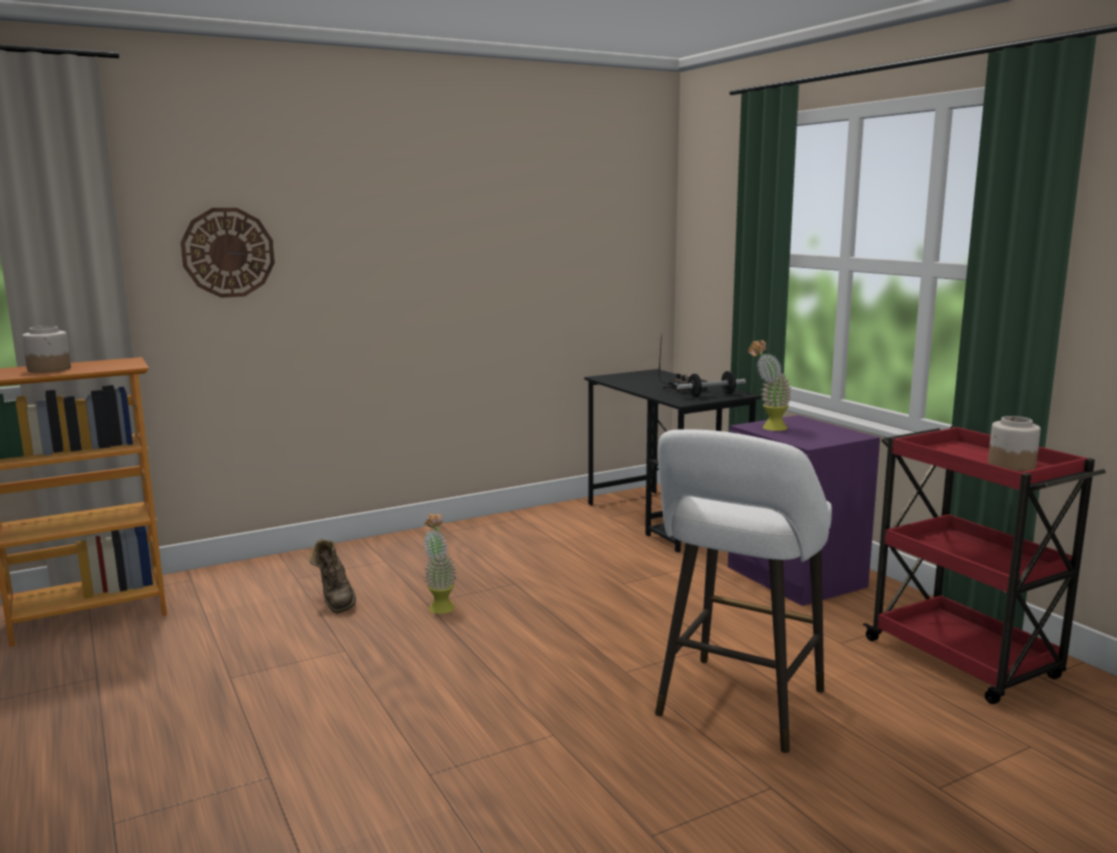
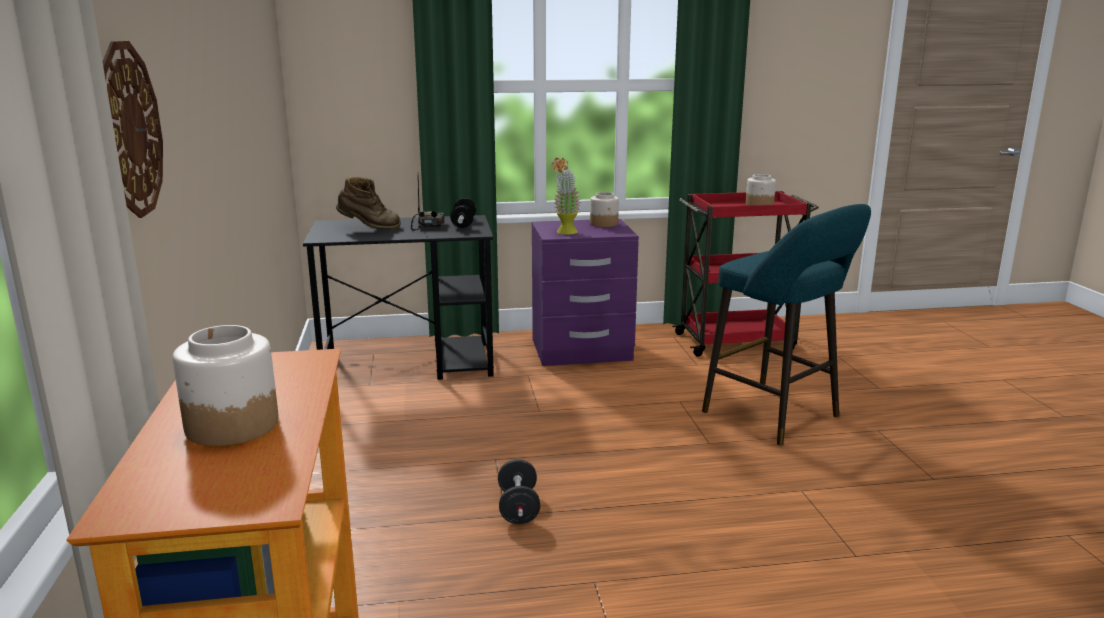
camera: 70 degrees left, 5 degrees up
(336, 600) = (448, 577): brown boot -> brown boot (369, 228)
(439, 605) = (518, 508): potted plant -> black dumbbell
(737, 707) = (777, 416): white stool -> turquoise stool
(837, 434) = (604, 224): none -> jar

